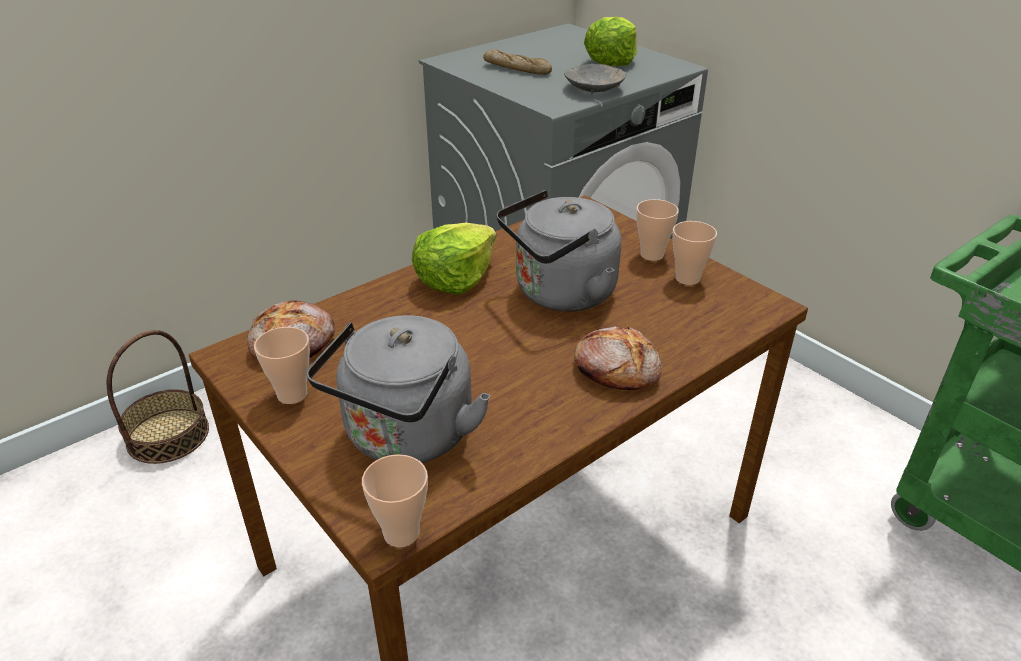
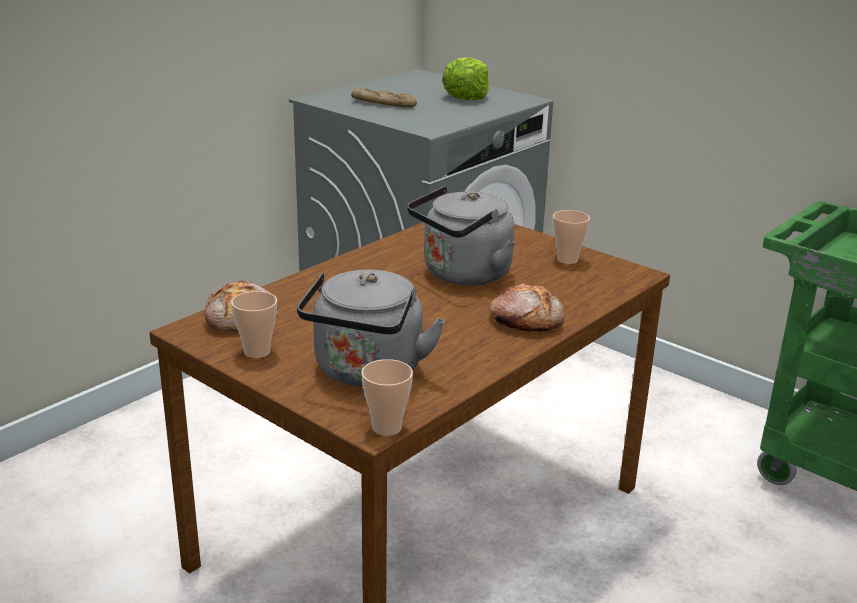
camera: 10 degrees left, 10 degrees down
(168, 435) = (53, 468): basket -> none
(455, 278) = (367, 269): lettuce -> none
(594, 88) = (459, 117): grey bowl -> none
(652, 255) = (532, 245): cup -> none

